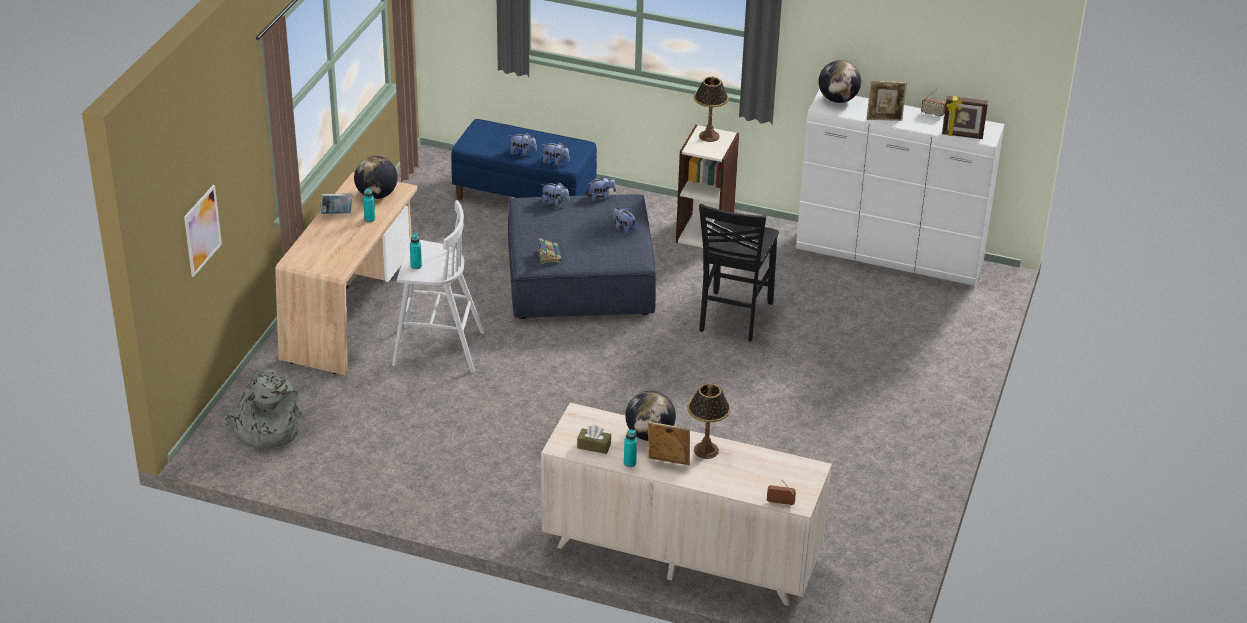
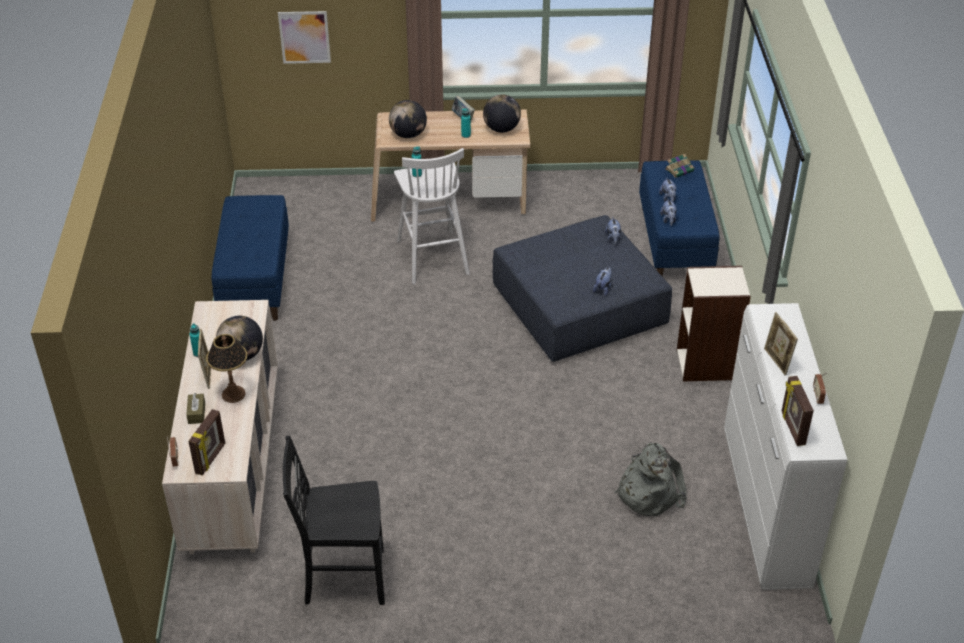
camera: 70 degrees right, 5 degrees up
(265, 430) = (289, 206): grey backpack -> grey backpack (648, 491)
(386, 483) = (255, 280): none -> blue bench
(549, 255) = (532, 256): book -> book (679, 170)
(594, 446) = (214, 327): brown tissue box -> brown tissue box (196, 413)
(601, 197) = (643, 262): plush toy -> none
(709, 136) = (727, 279): table lamp -> none
(733, 317) = (585, 417): black chair -> black chair (342, 577)
(791, 480) = (211, 459): none -> picture frame
(838, 99) = (787, 320): globe -> globe (408, 135)

